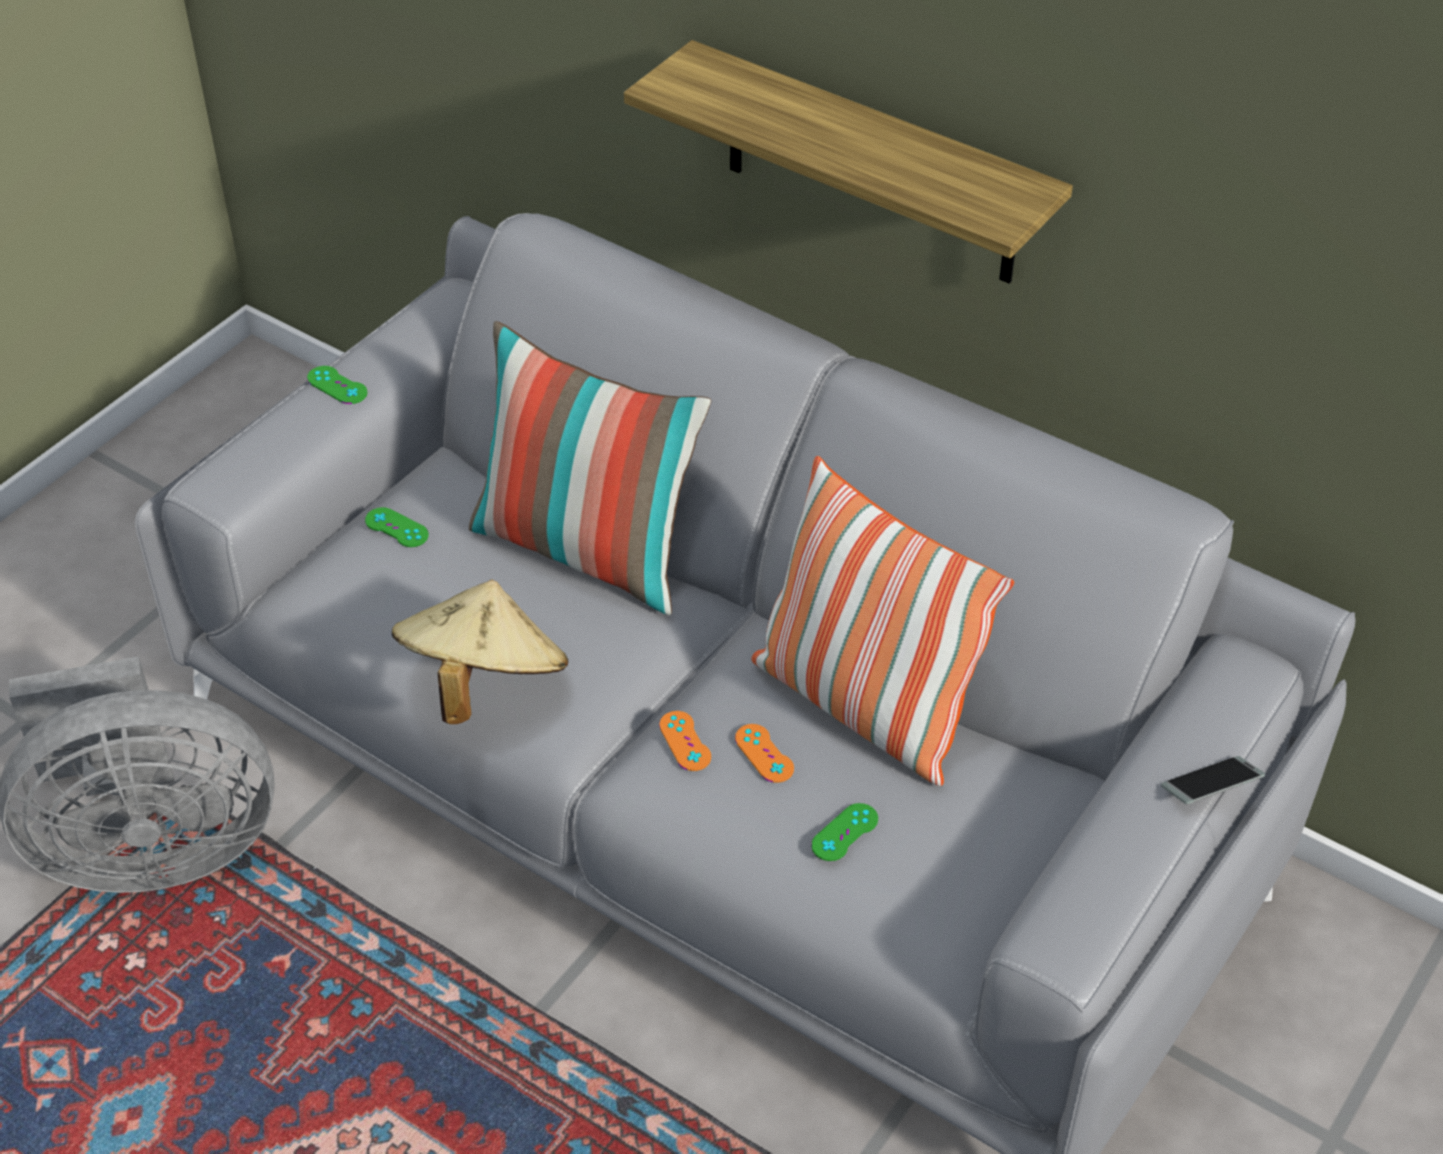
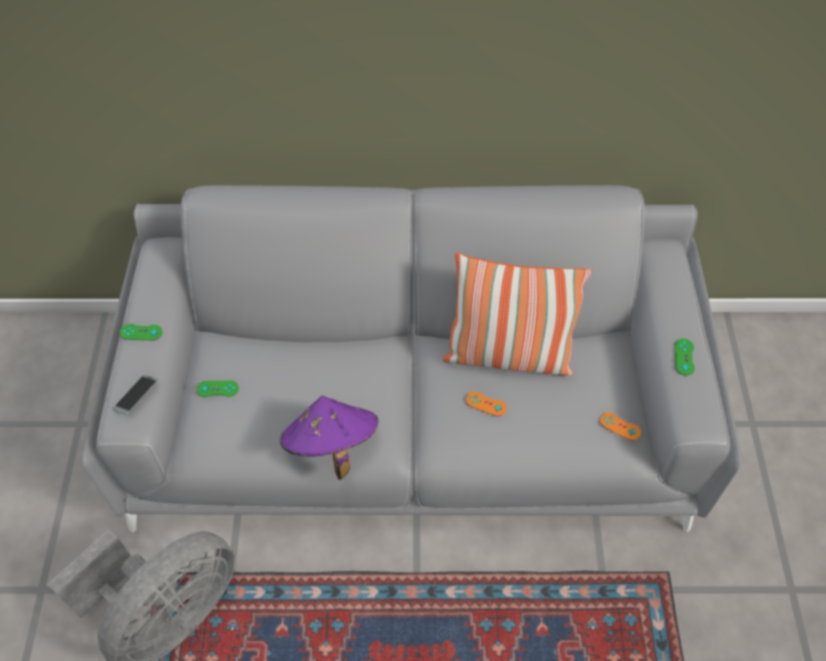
camera: 35 degrees left, 10 degrees up
(483, 684) = (331, 446): beige hat -> purple hat
(588, 550) = (322, 348): pillow -> none
(685, 741) = (446, 419): orange game controller -> orange game controller (620, 426)
(844, 832) = (550, 421): green game controller -> green game controller (684, 357)
(871, 167) = (399, 91): shelf -> none
(1211, 786) = (696, 314): phone -> phone (137, 397)

